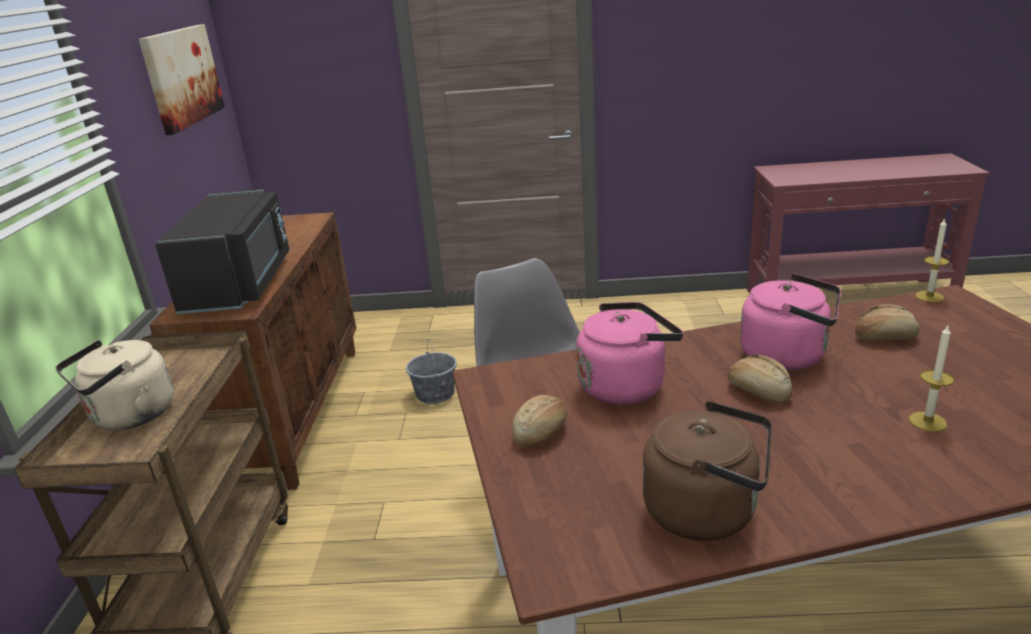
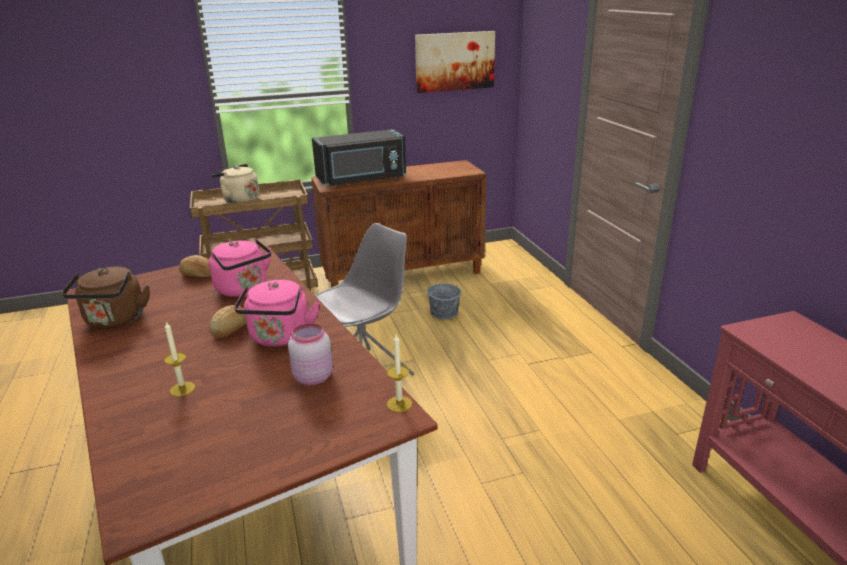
camera: 70 degrees right, 0 degrees up
(884, 337) = (312, 377): bread -> pink jar

